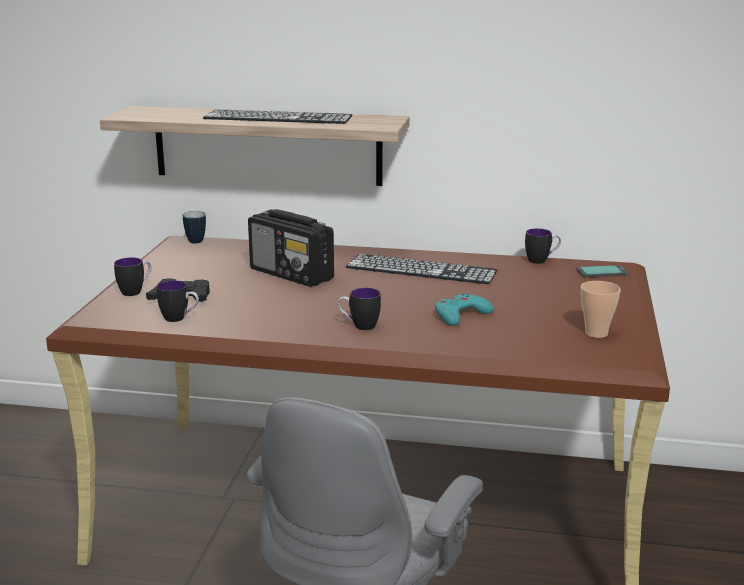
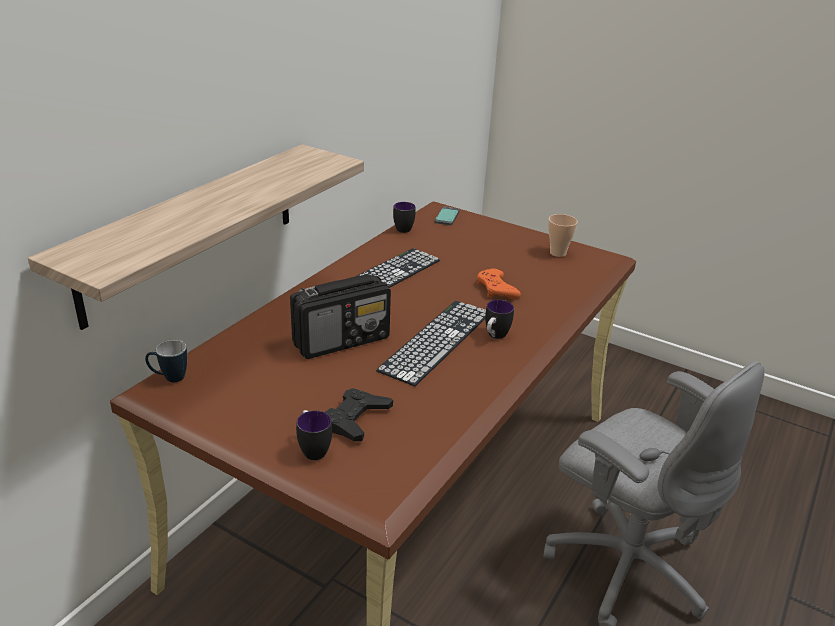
camera: 70 degrees left, 10 degrees up
(179, 319) = (418, 430): mug -> none
(278, 117) = (238, 192): keyboard -> keyboard (436, 340)
(460, 315) = (496, 289): turquoise game controller -> orange game controller

